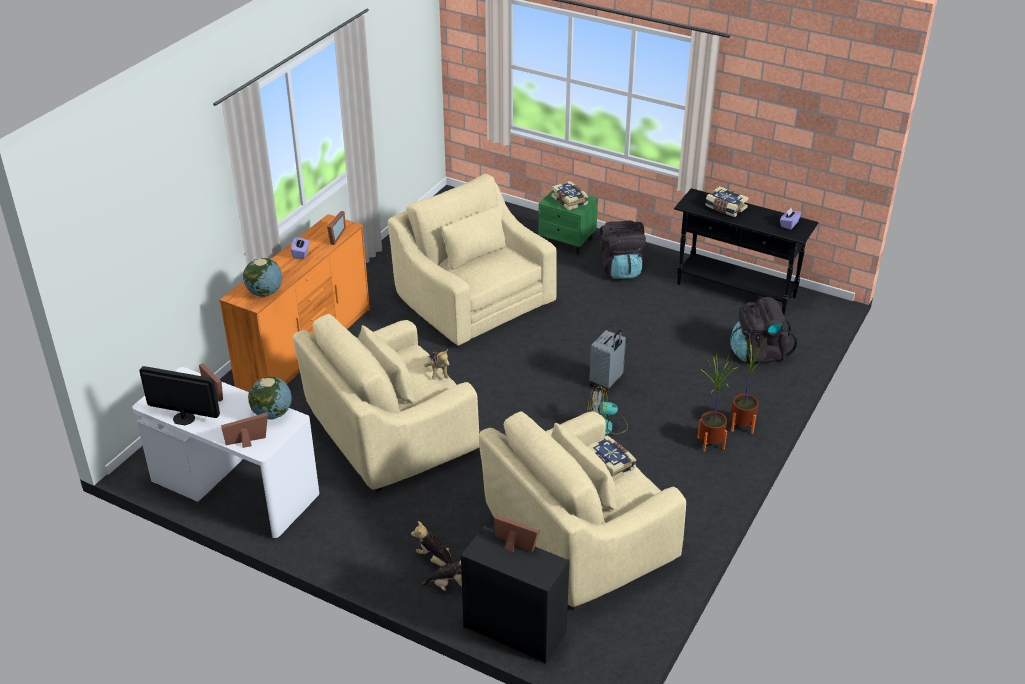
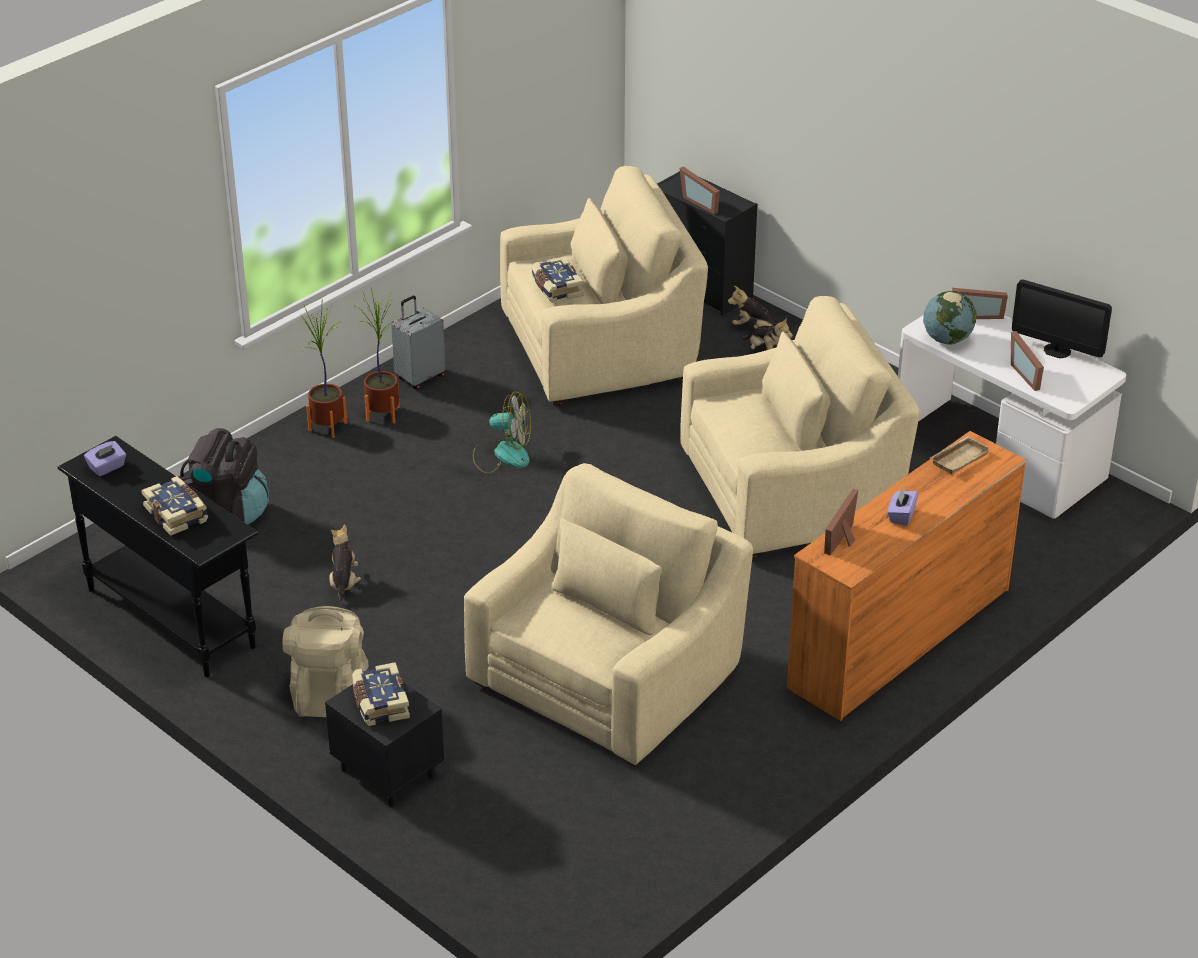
camera: 165 degrees left, 0 degrees up
(265, 293) = (958, 458): globe -> beige tray
(438, 372) = (722, 427): plush toy -> plush toy (344, 584)
(474, 301) = (607, 675): beige armchair -> beige armchair turned 120 degrees counterclockwise
(567, 242) = (387, 772): green nightstand -> black nightstand
(606, 382) = (467, 509): grey suitcase -> grey suitcase (420, 377)
(621, 269) = (329, 693): black backpack -> beige backpack

